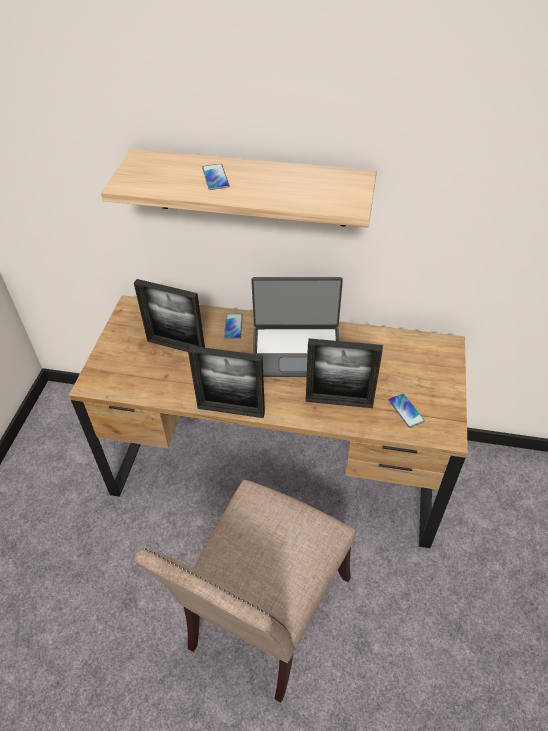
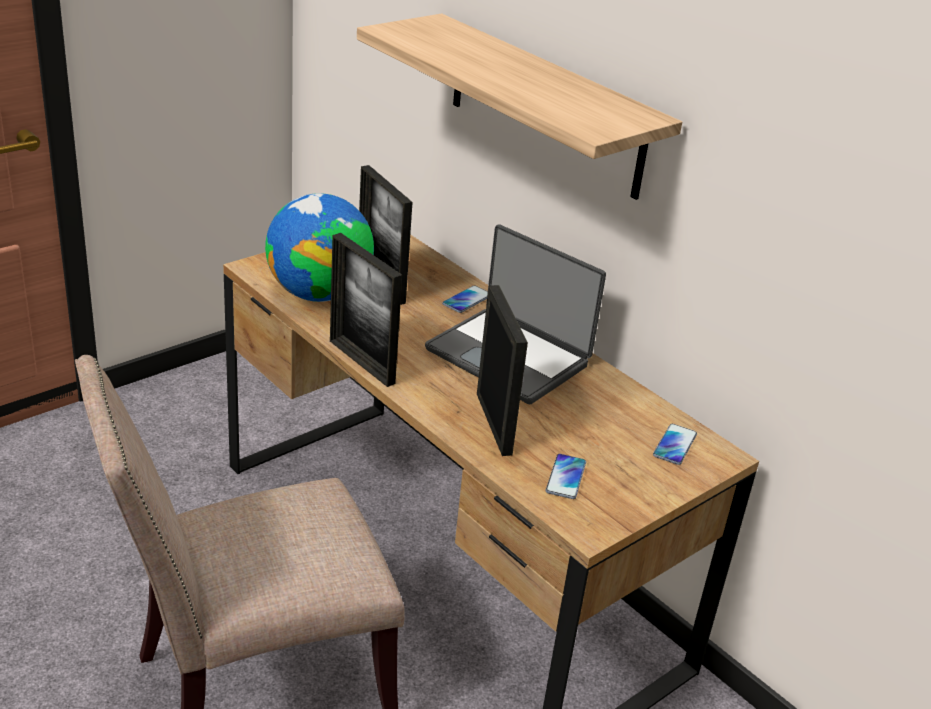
camera: 35 degrees right, 15 degrees down
(151, 378) = (319, 294): none -> globe
(215, 177) = (486, 59): phone -> phone (674, 445)
(339, 402) = (493, 423): picture frame -> picture frame turned 150 degrees counterclockwise

